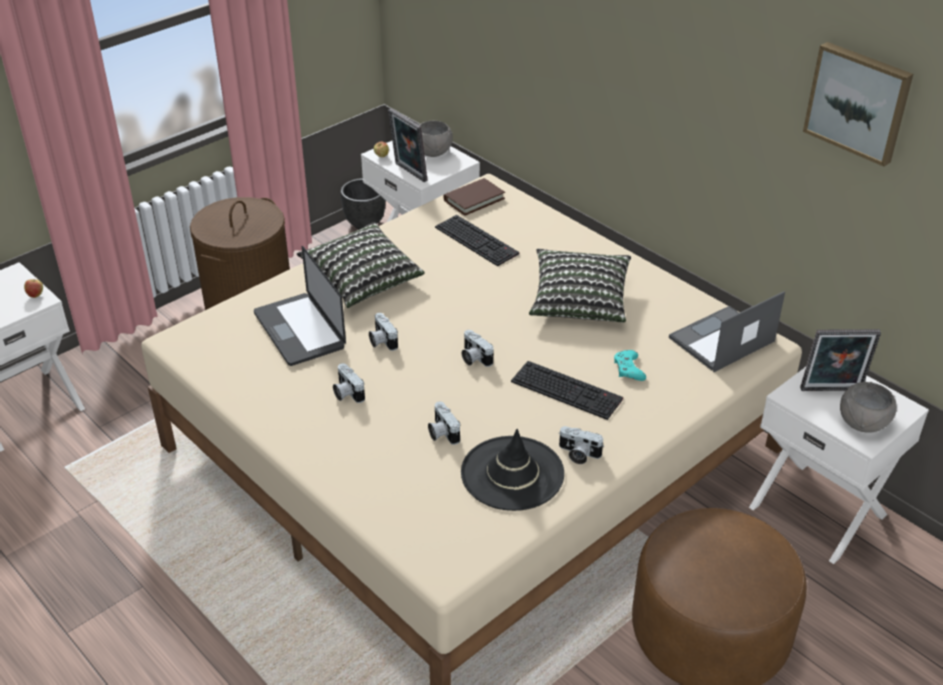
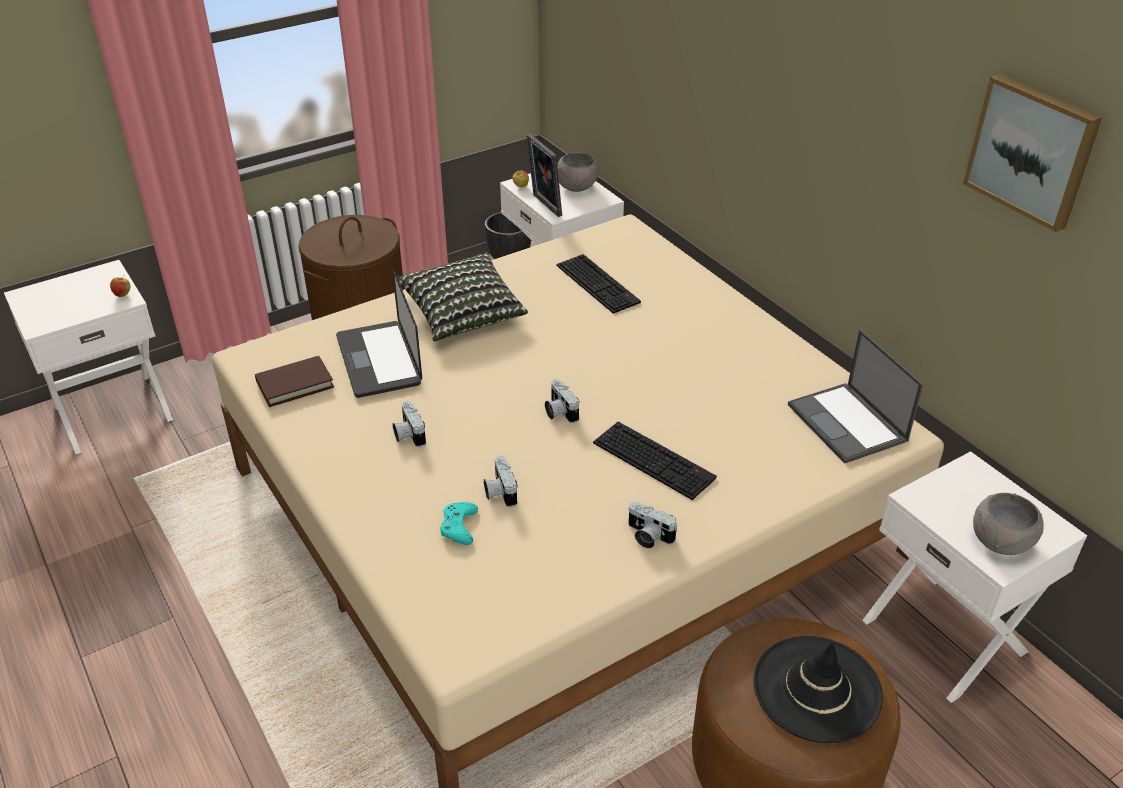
camera: 10 degrees right, 0 degrees up
(381, 341) = (463, 381): camera -> none
(474, 199) = (607, 240): brown book -> brown book (295, 384)
(512, 473) = (566, 549): black hat -> black hat (817, 688)
(579, 301) = (694, 361): pillow -> none
(628, 369) = (732, 444): turquoise game controller -> turquoise game controller (459, 527)
(721, 340) = (848, 423): laptop -> laptop turned 90 degrees counterclockwise
(831, 391) = (969, 499): picture frame -> none

